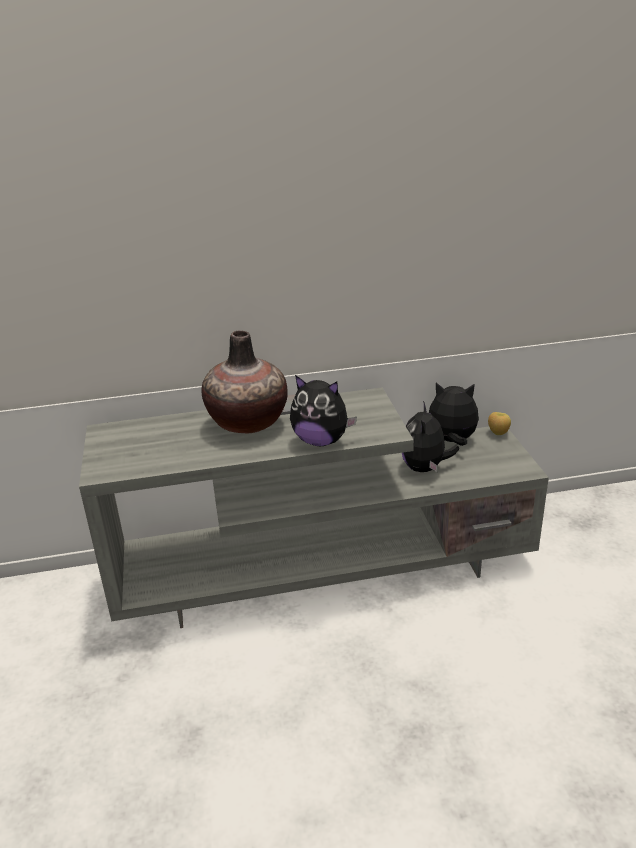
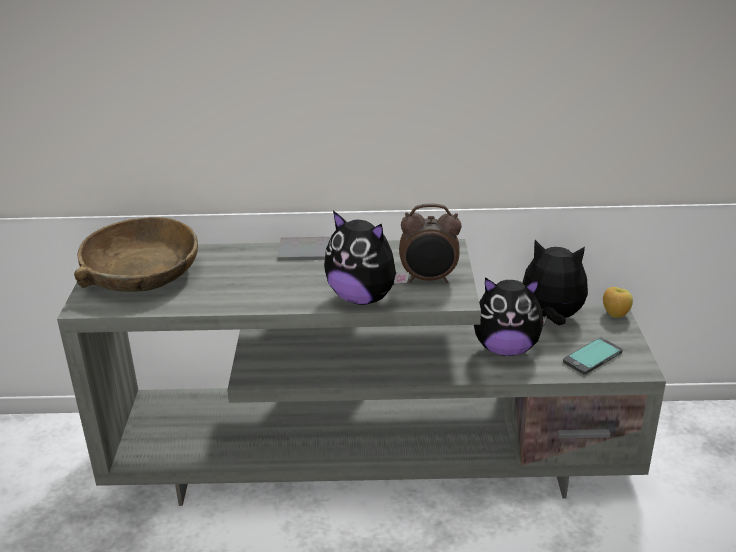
camera: 10 degrees right, 0 degrees up
(135, 442) = (142, 272): none -> brown bowl
(247, 422) = (281, 263): vase -> none
(366, 421) = (429, 279): none -> alarm clock
(425, 468) = (506, 349): plush toy -> plush toy turned 105 degrees counterclockwise
(491, 466) = (592, 357): none -> phone

